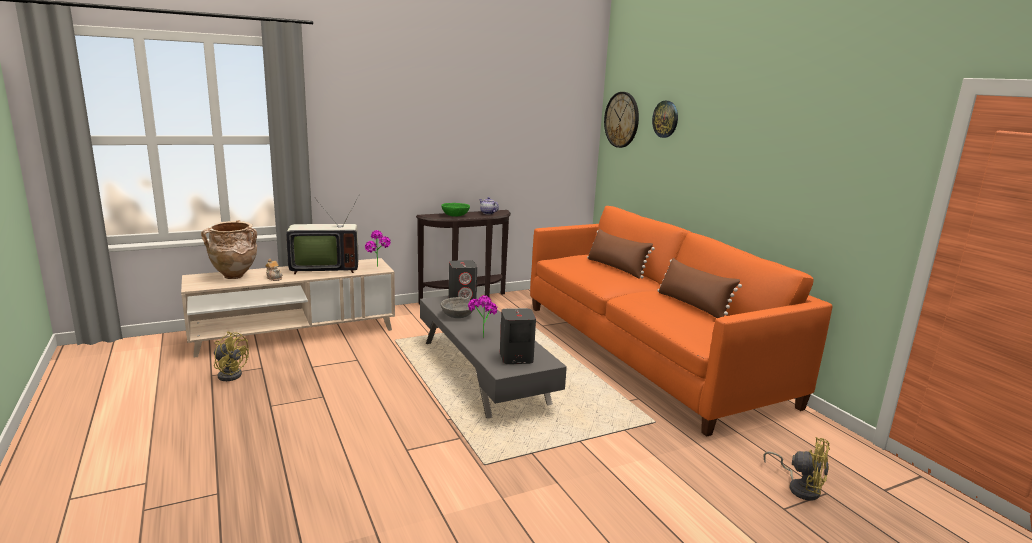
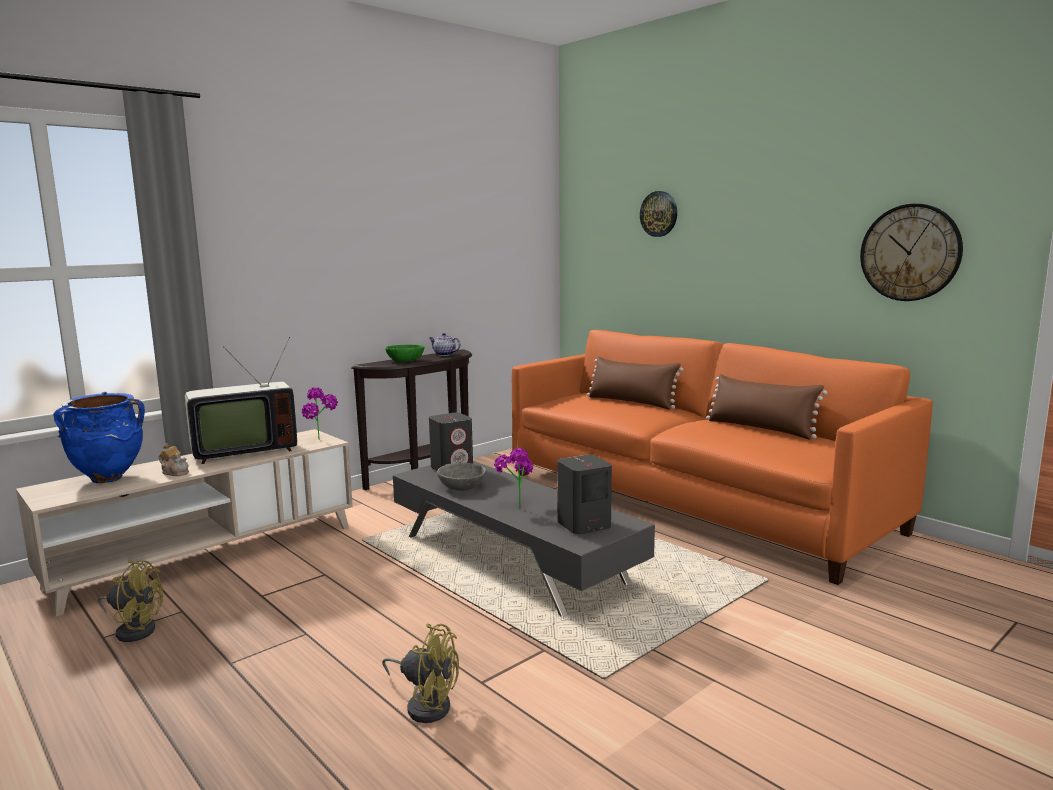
camera: 15 degrees left, 5 degrees down
(235, 276) = (109, 478): beige vase -> blue vase
(622, 120) = (592, 223): wall clock -> wall clock (910, 252)
(800, 487) = (985, 621): yellow fan -> yellow fan (426, 704)

